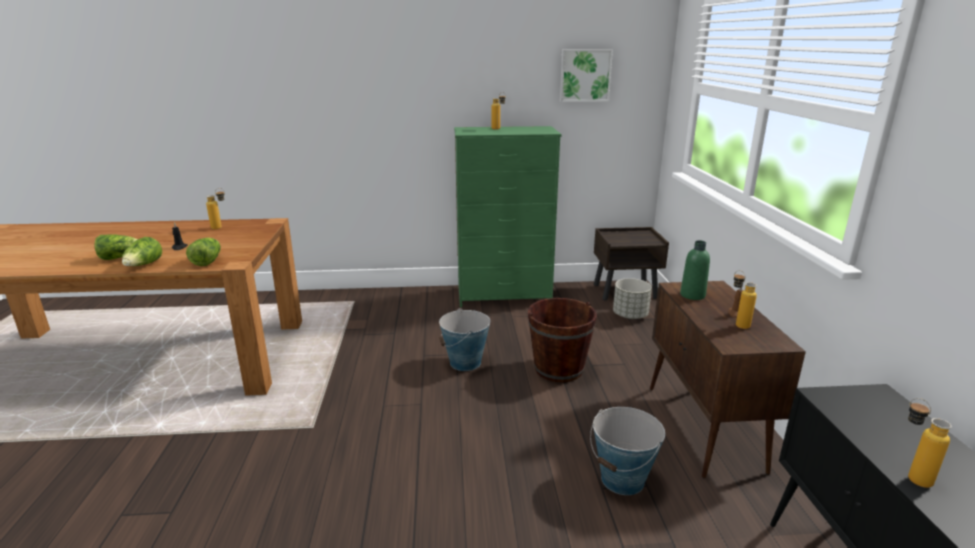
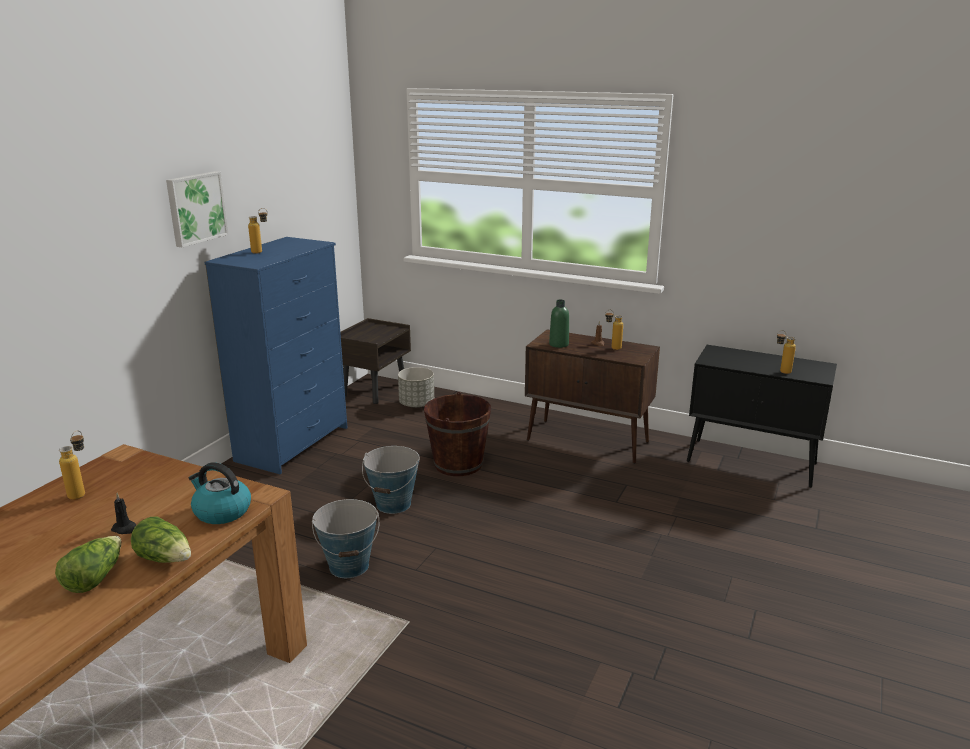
camera: 60 degrees left, 0 degrees up
(207, 261) = (221, 512): lettuce -> kettle
(504, 296) = (294, 444): green dresser -> blue dresser
(585, 75) = (299, 175): picture -> picture (195, 208)
(623, 480) = (614, 491): bucket -> bucket (349, 566)

